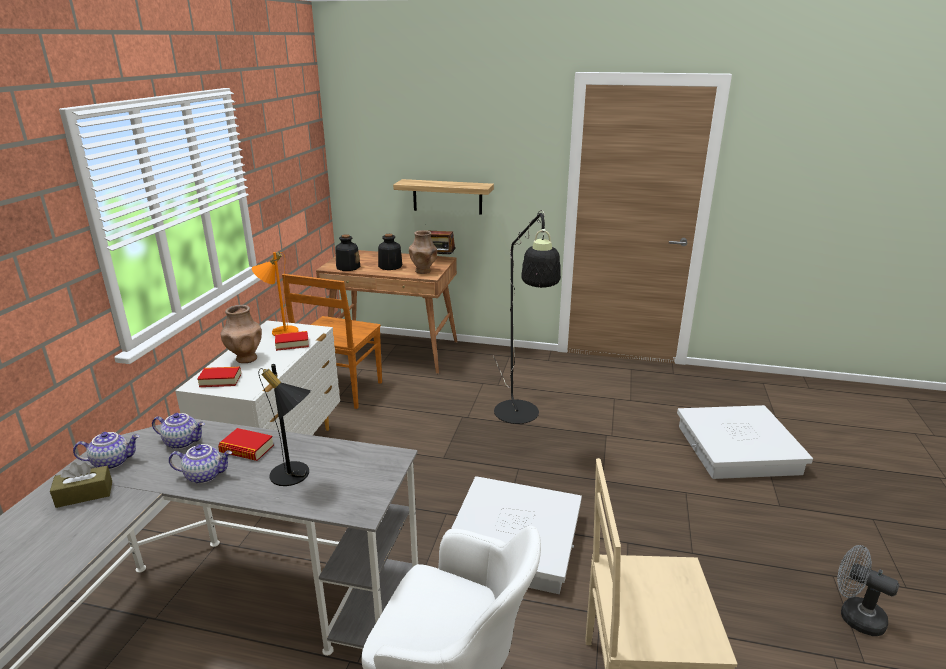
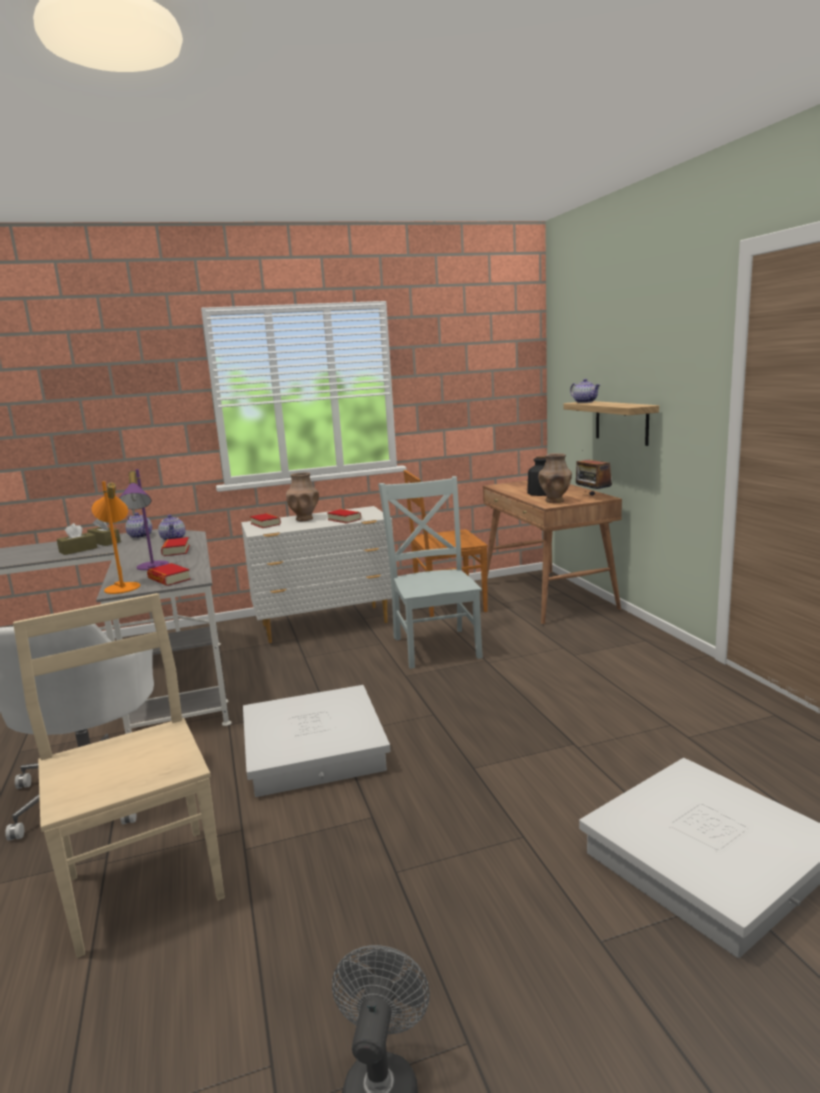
camera: 60 degrees right, 10 degrees down
(85, 522) = (78, 550): none -> brown tissue box
(205, 475) = (138, 552): teapot -> teapot (585, 402)
(280, 331) = (361, 512): orange table lamp -> orange table lamp (123, 586)
(295, 476) = (150, 567): black table lamp -> purple table lamp
(348, 267) = (508, 488): bottle -> none
(367, 471) = (169, 579): none -> book
(409, 425) = (436, 645): none -> grey chair
(519, 418) = (527, 685): black floor lamp -> none

